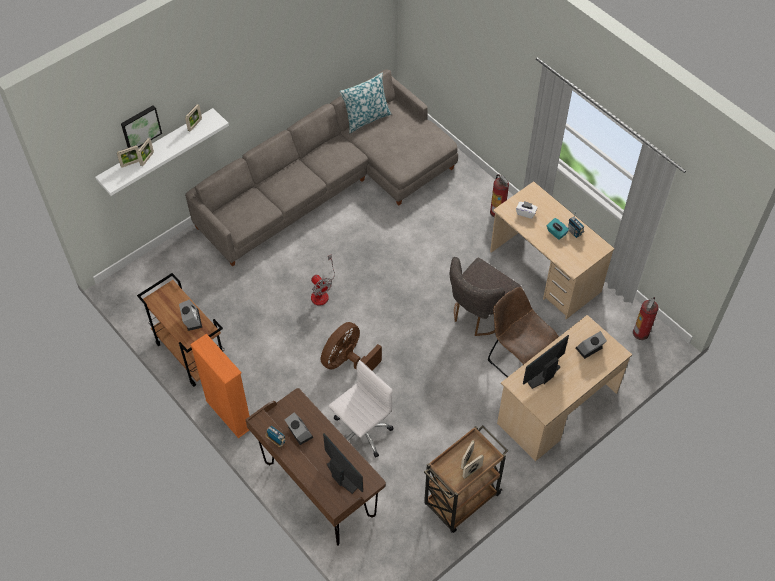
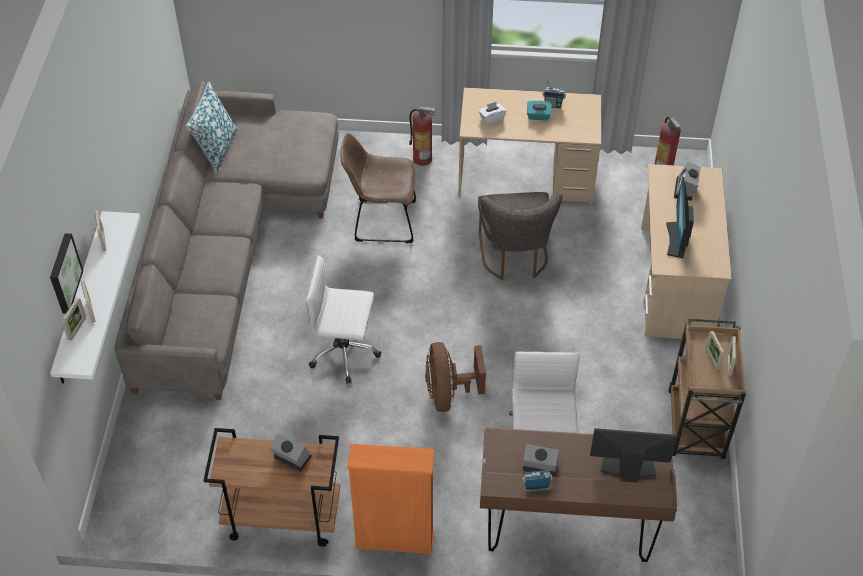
camera: 45 degrees left, 5 degrees down
(321, 292) = (345, 352): fan -> white office chair
(518, 359) = (594, 269): brown chair -> brown chair (381, 221)

